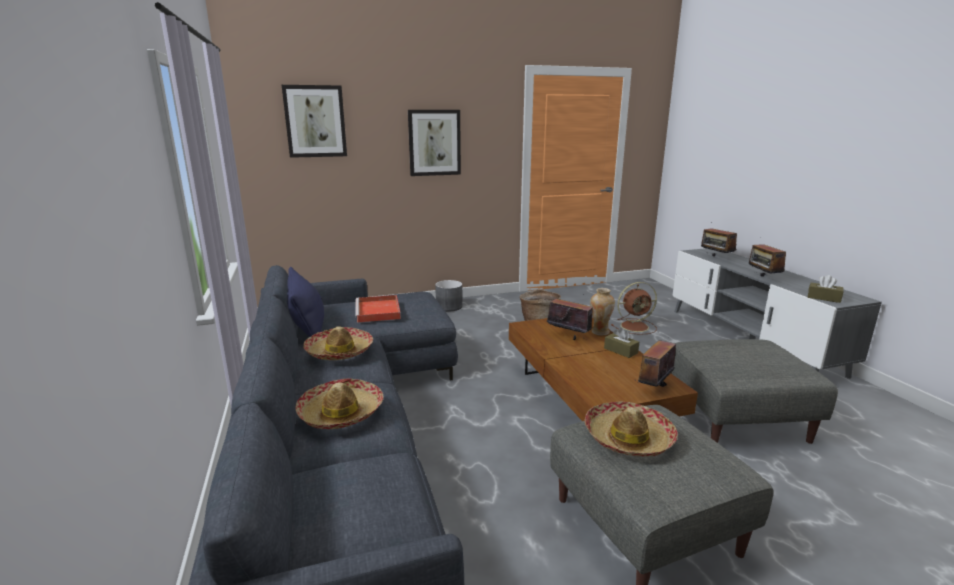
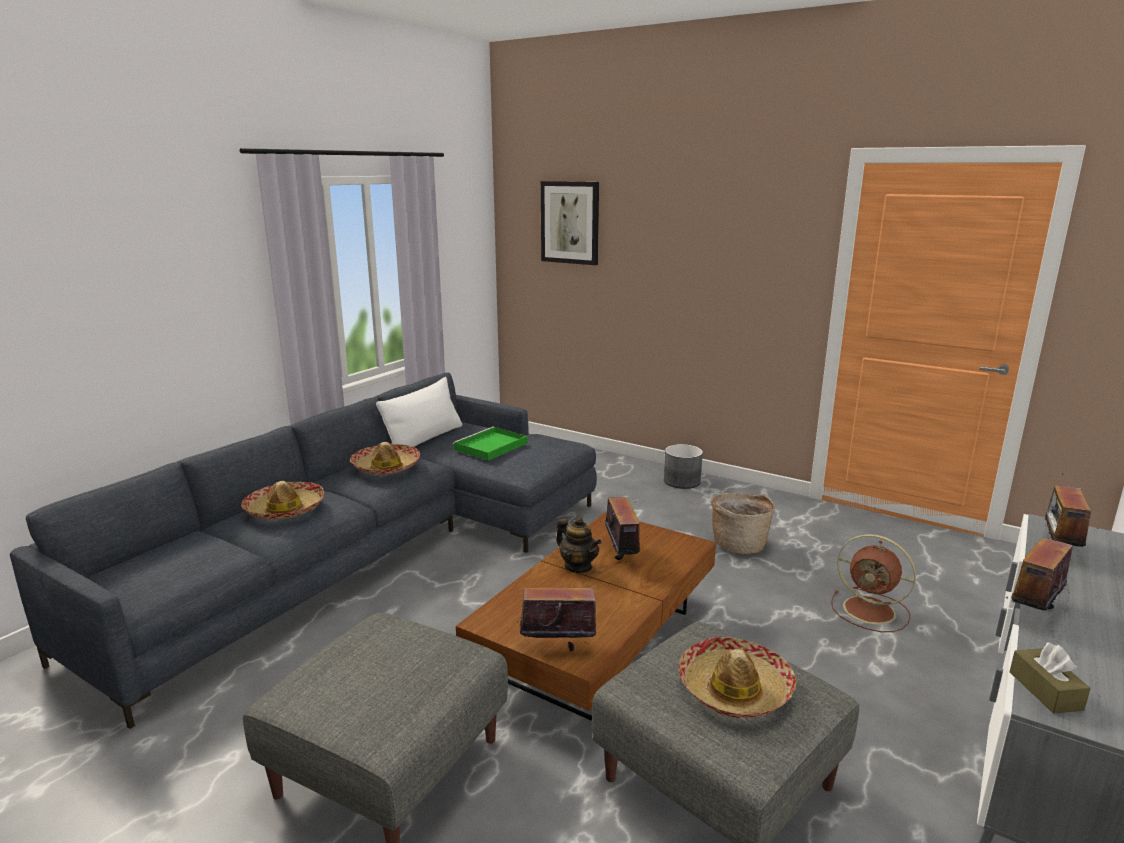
camera: 50 degrees right, 0 degrees up
(307, 326) = (424, 439): blue pillow -> white pillow
(378, 311) = (490, 447): red tray -> green tray
(434, 143) = (700, 258): picture -> none
(567, 352) = (578, 566): none -> teapot
(600, 332) = (669, 567): vase -> none
(620, 351) = (634, 596): brown tissue box -> none
(628, 438) = (387, 651): hat -> hat (734, 689)

